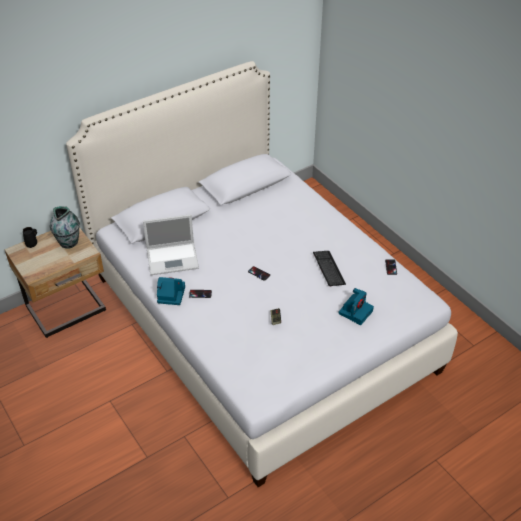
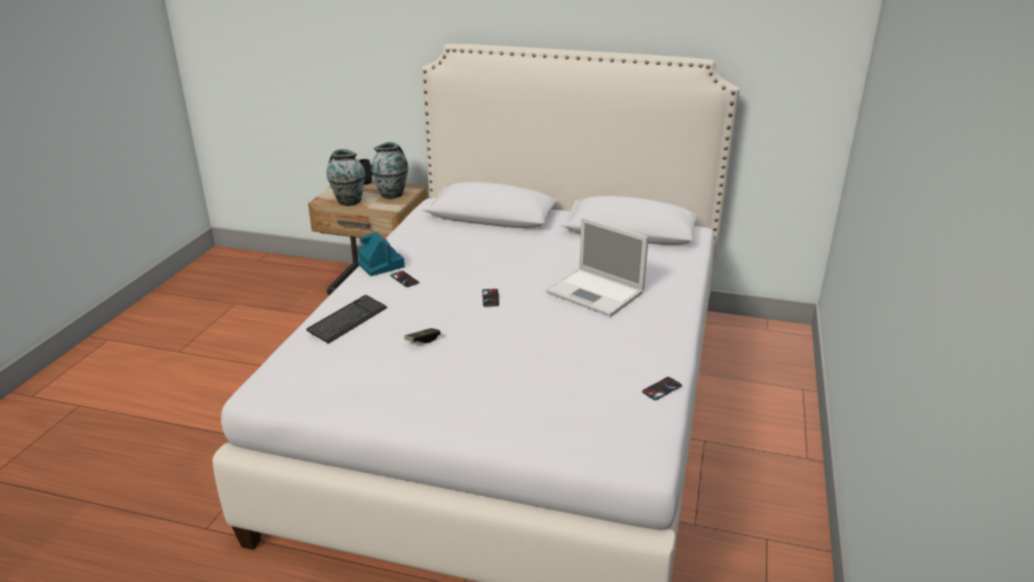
camera: 50 degrees right, 15 degrees down
(52, 266) = (348, 201): none -> vase
(173, 258) = (440, 243): laptop -> laptop (596, 293)
(328, 269) = (575, 341): keyboard -> keyboard (348, 320)
(355, 311) = (524, 396): camera -> none

